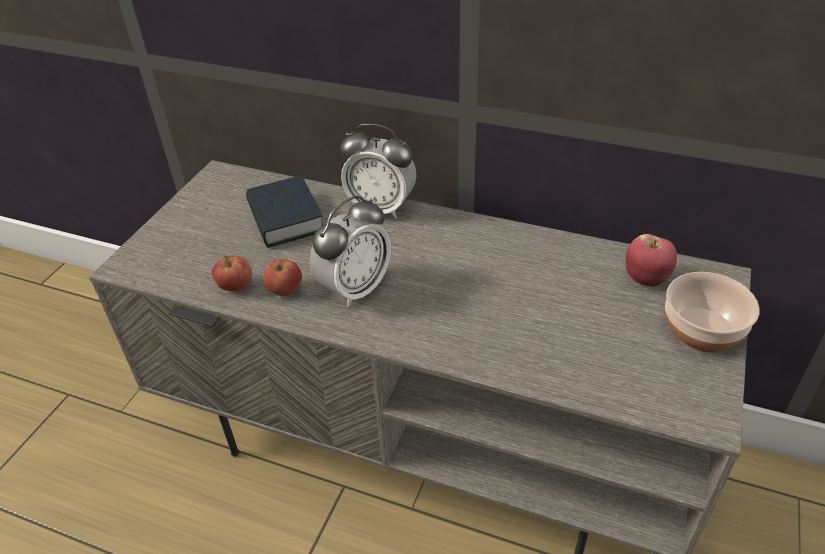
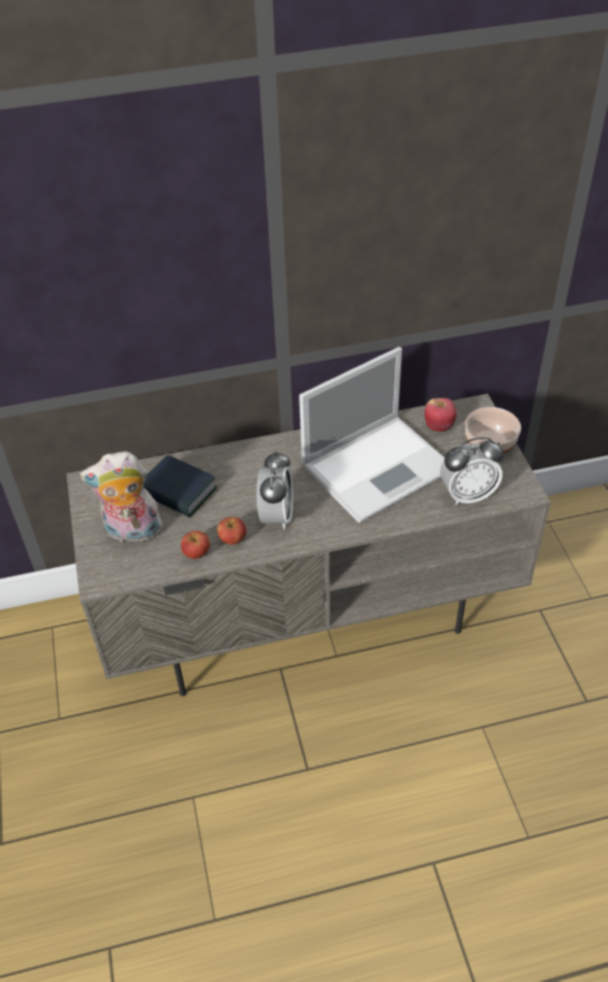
camera: 35 degrees left, 5 degrees up
(203, 236) = (132, 532): none -> plush toy
(381, 208) = (237, 453): alarm clock -> alarm clock (467, 495)
(526, 291) = (379, 466): none -> laptop

